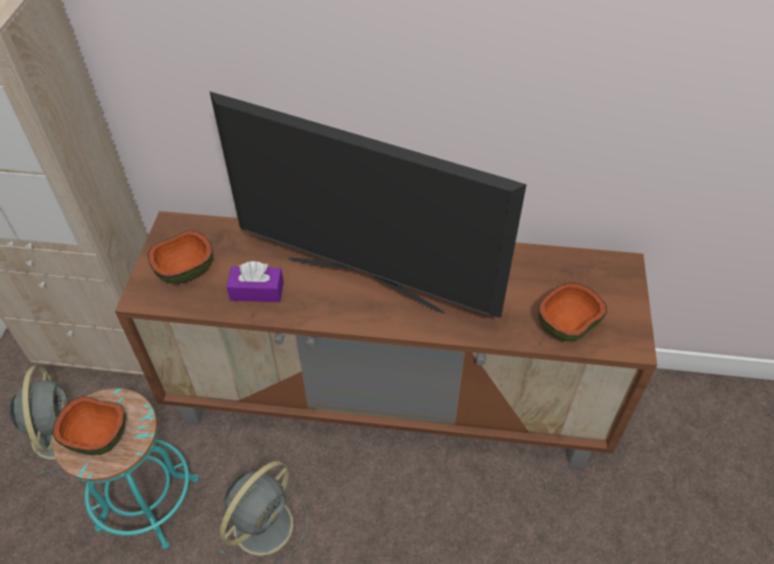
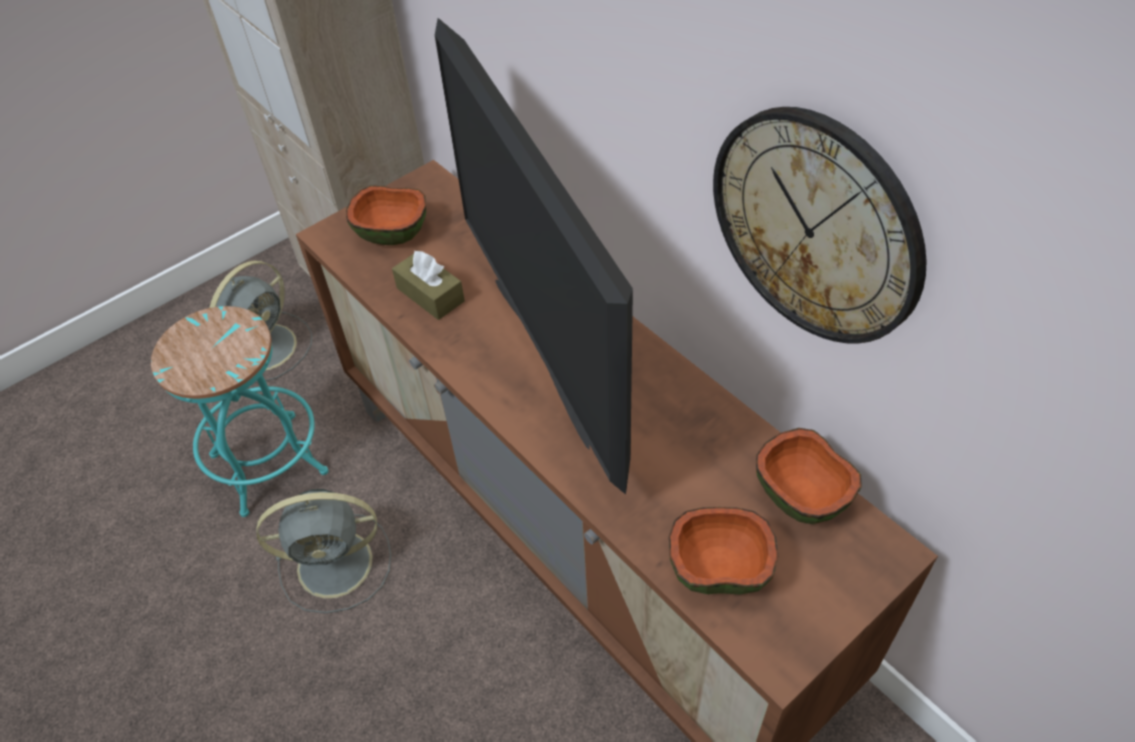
camera: 45 degrees right, 0 degrees up
(98, 436) = (201, 349): bowl -> bowl (802, 494)
(257, 291) = (430, 294): purple tissue box -> brown tissue box
(536, 106) = (815, 227): none -> wall clock

